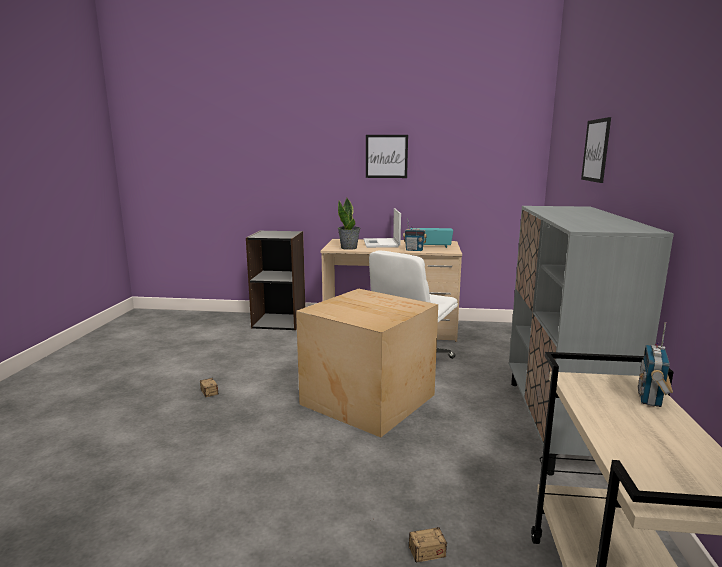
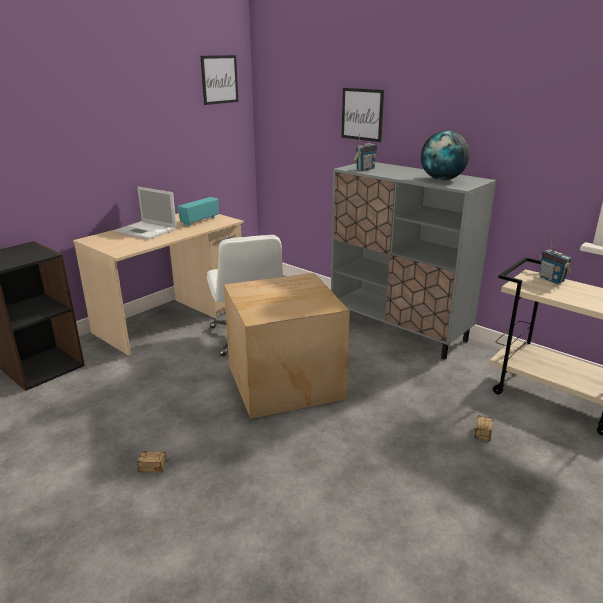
camera: 55 degrees left, 10 degrees up
(349, 248) = (134, 245): potted plant -> none
(386, 156) = (116, 126): picture -> picture (219, 79)
(414, 250) = (199, 229): radio -> radio (365, 169)
(594, 223) = (442, 179): none -> globe

